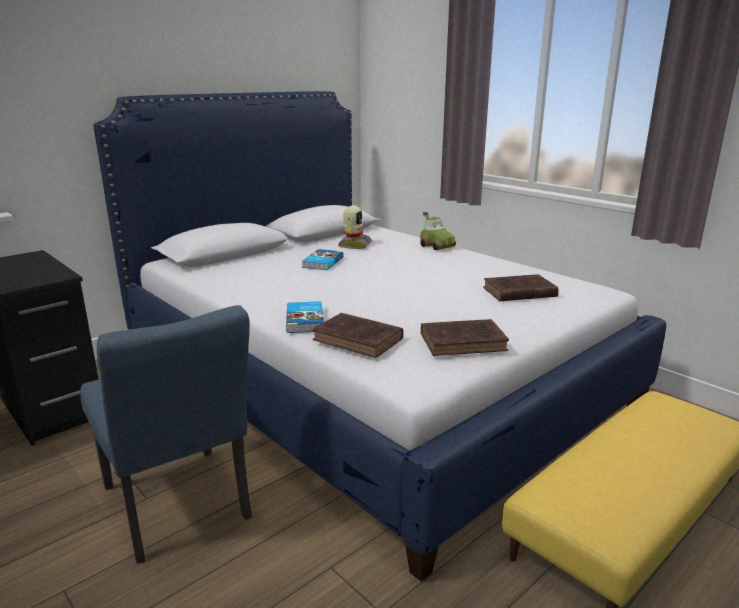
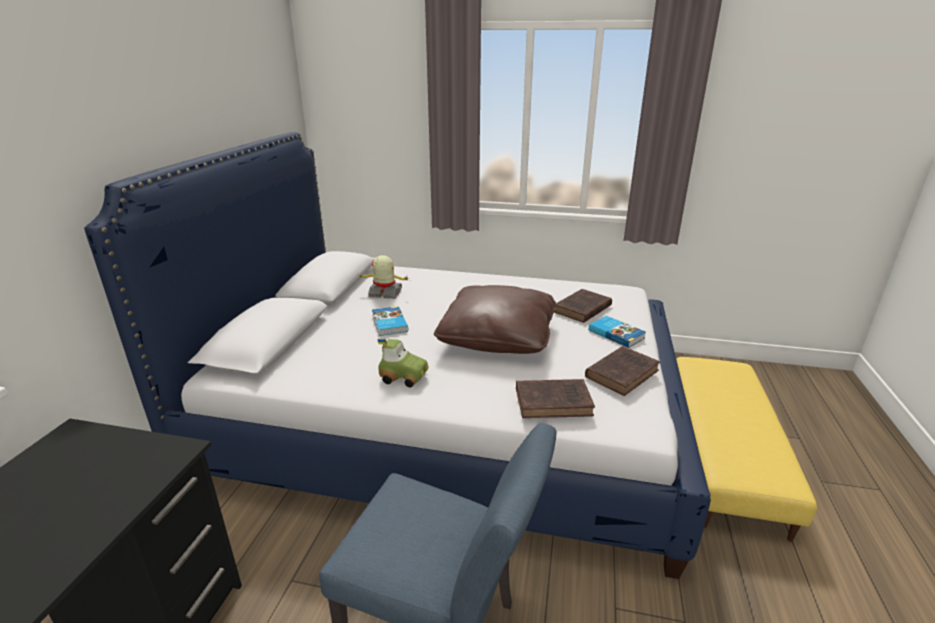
camera: 35 degrees left, 5 degrees up
(306, 320) = (478, 397): book -> book (616, 334)
(354, 245) = (385, 293): toy robot -> toy robot turned 60 degrees counterclockwise
(395, 290) = (498, 337): none -> brown pillow
(438, 246) = (457, 276): toy car -> toy car (404, 376)

